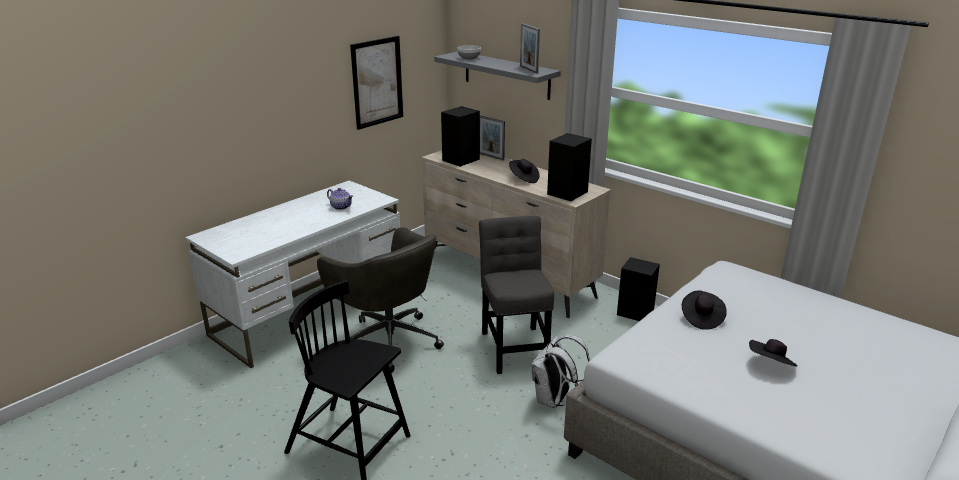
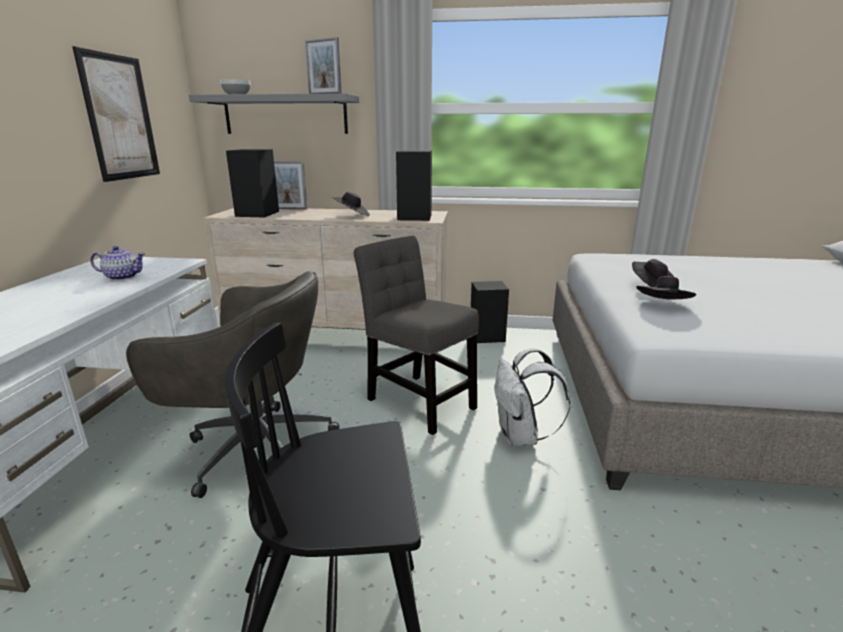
camera: 35 degrees left, 5 degrees down
(770, 364) = (766, 302): black hat -> black hat (663, 306)

